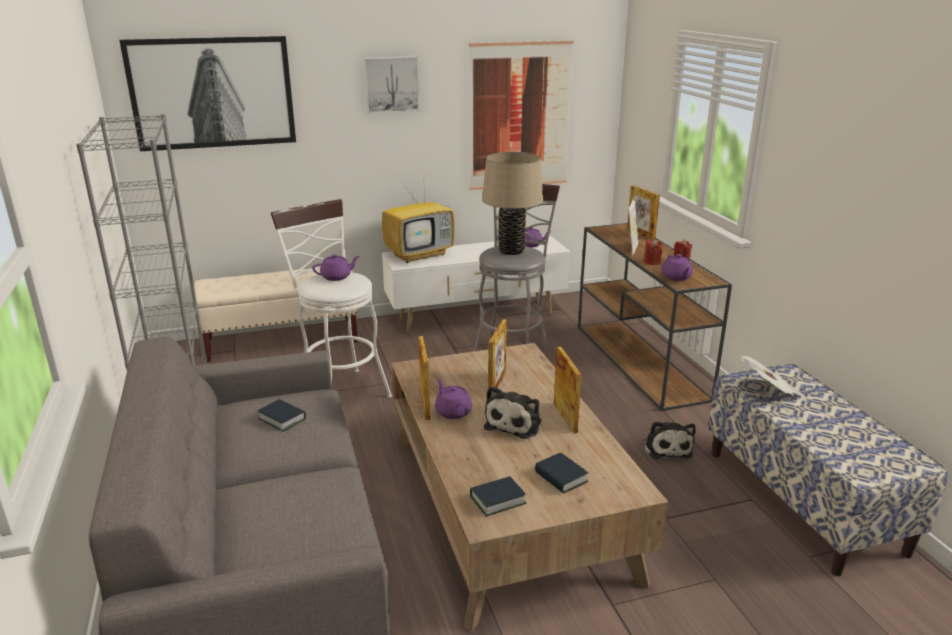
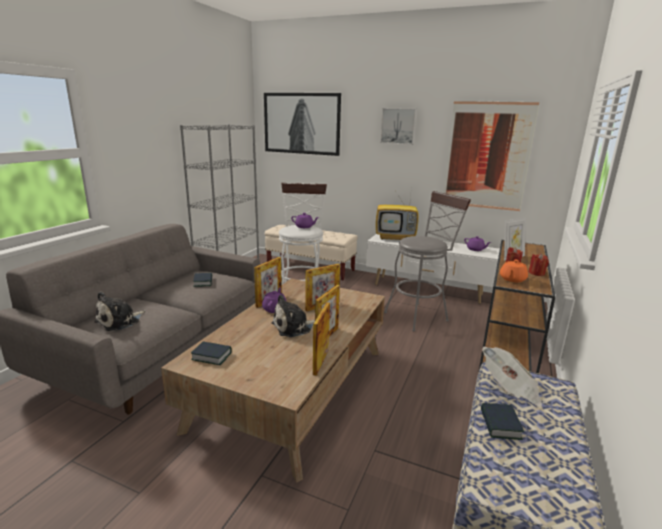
camera: 40 degrees right, 5 degrees down
(511, 251) = (423, 239): beige table lamp -> none
(561, 477) = (262, 363): book -> book (500, 425)
(640, 234) = (539, 252): picture frame -> picture frame (321, 361)
(667, 447) = (444, 410): plush toy -> plush toy (120, 321)
(676, 277) = (512, 279): purple teapot -> orange teapot

